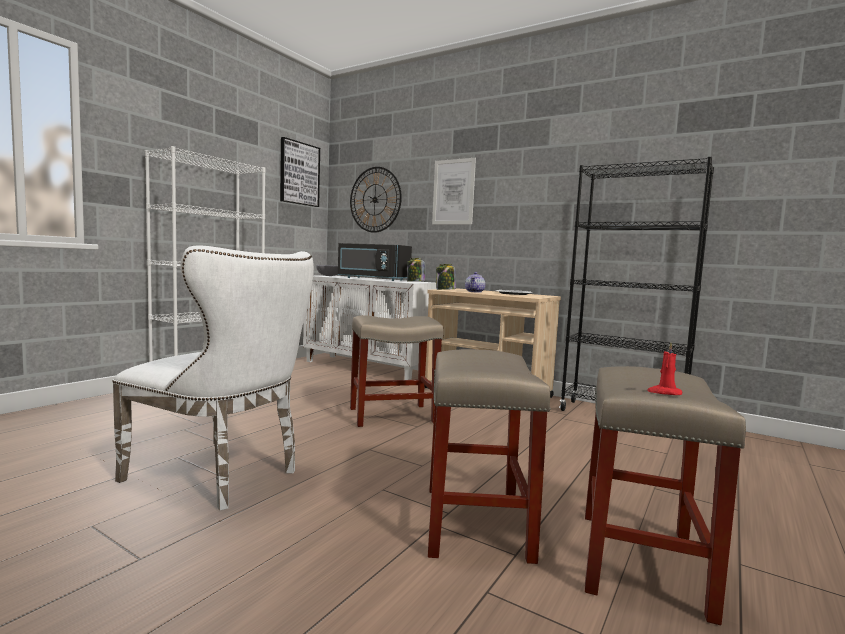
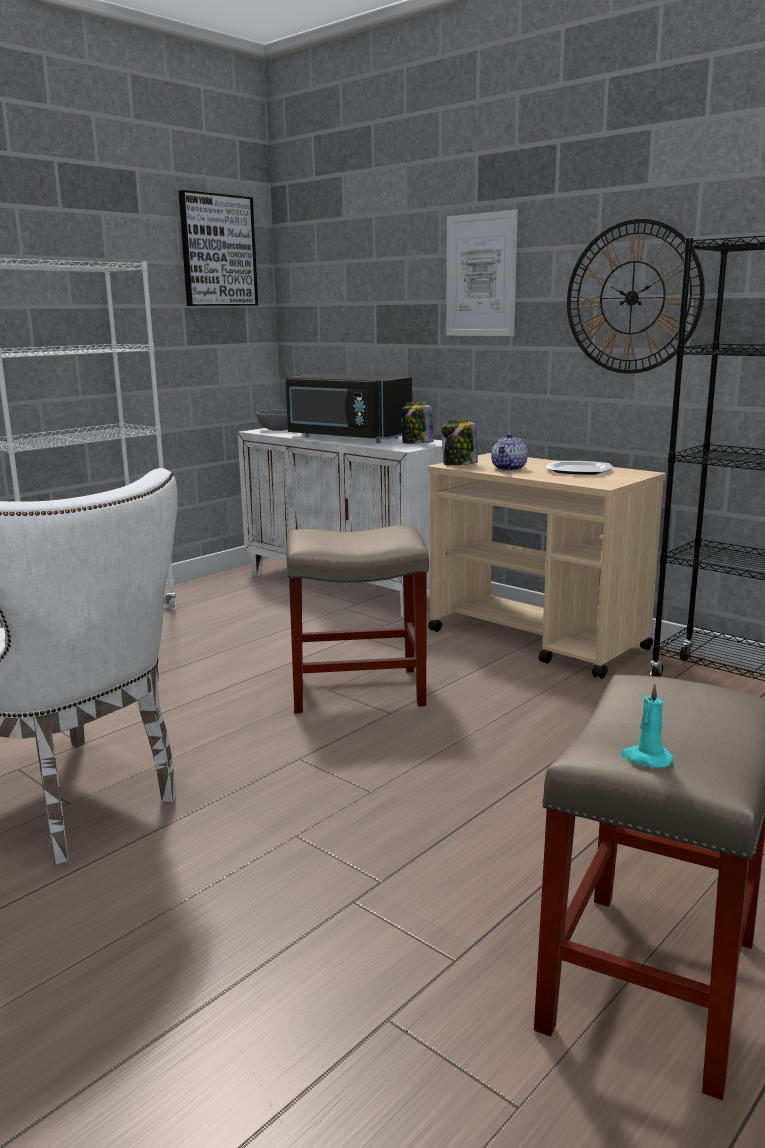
camera: 10 degrees right, 10 degrees up
(375, 199) = (350, 289): wall clock -> wall clock (632, 298)
(475, 520) = (417, 897): beige stool -> none
(664, 392) = (646, 758): red candle -> turquoise candle

